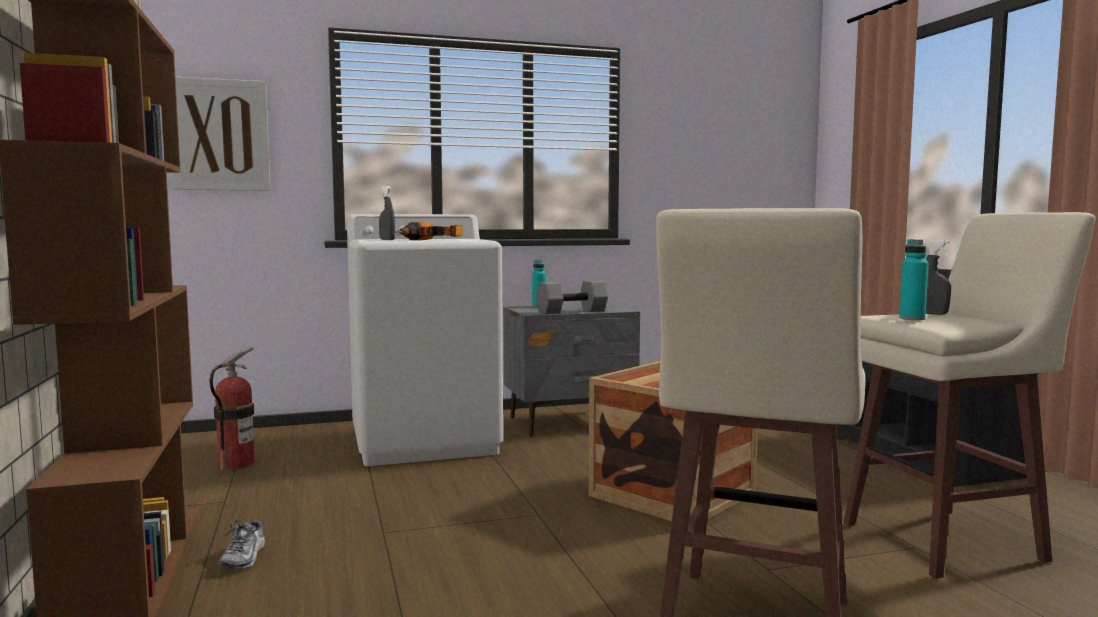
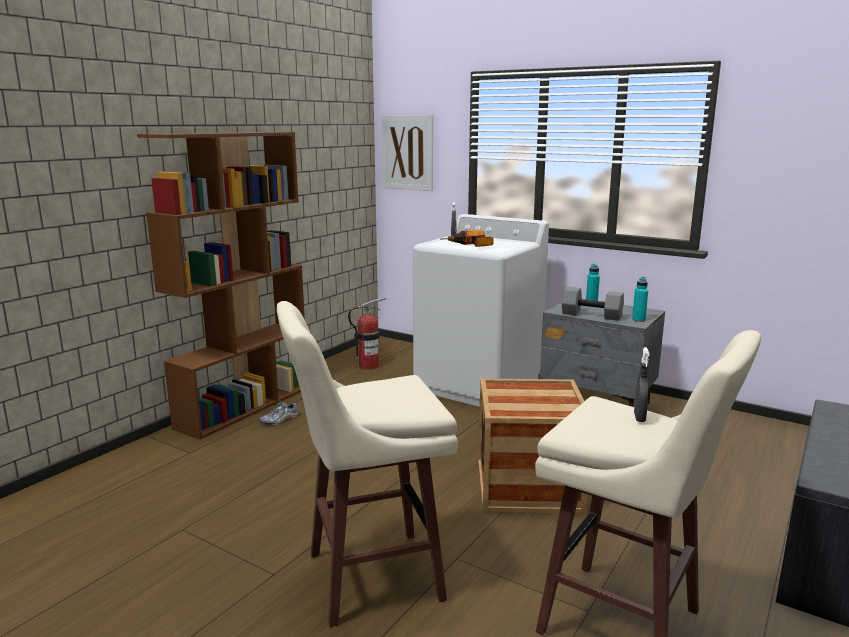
camera: 50 degrees right, 10 degrees up
(912, 318) = (584, 416): turquoise bottle -> turquoise bottle (638, 320)

